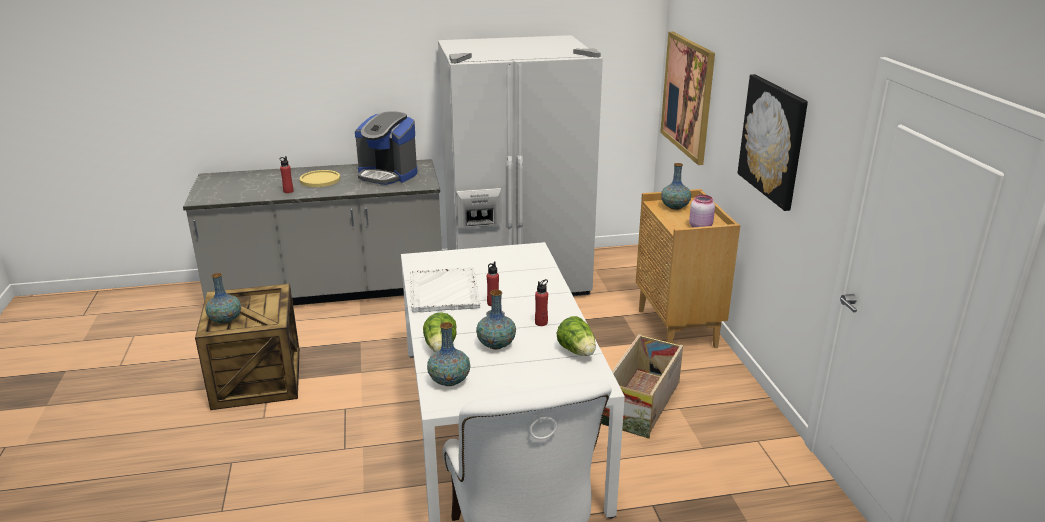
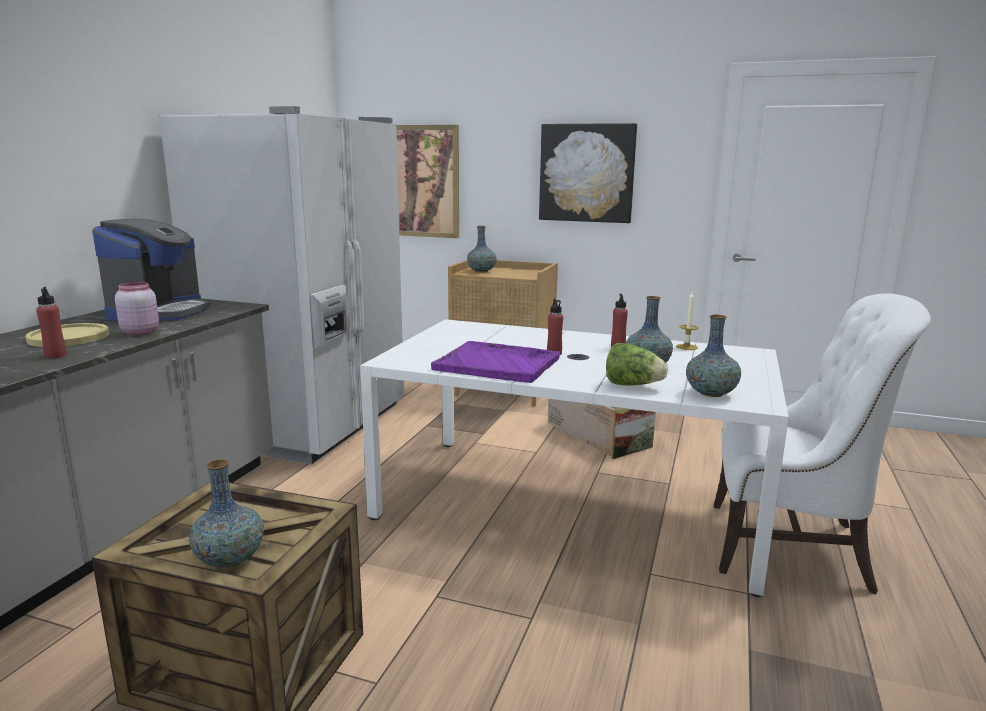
camera: 60 degrees left, 10 degrees down
(387, 175) = (159, 312): coffee machine -> coffee machine turned 45 degrees counterclockwise
(444, 292) = (498, 364): white tray -> purple tray
(577, 351) = (686, 347): lettuce -> candle
(700, 227) = (531, 273): pink jar -> pink jar (140, 332)

